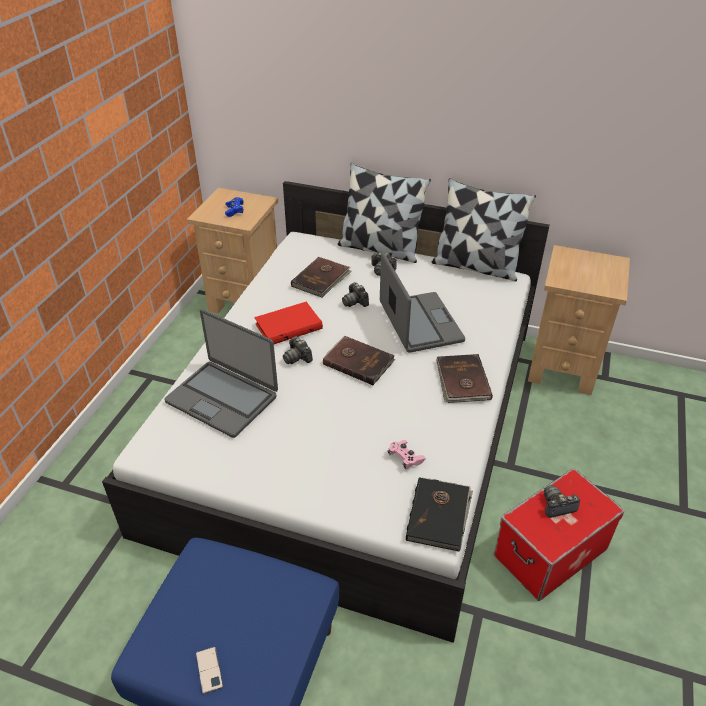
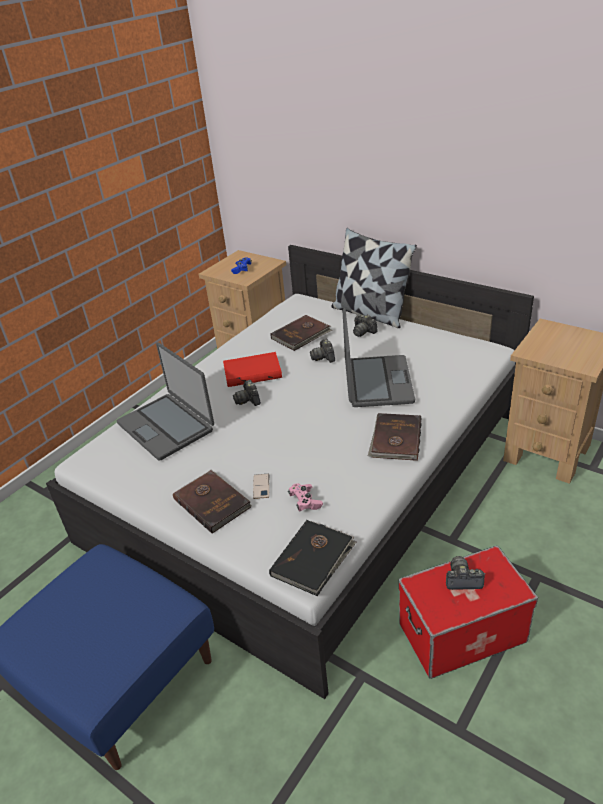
camera: 20 degrees right, 5 degrees down
(209, 670) = (57, 657): phone -> phone (261, 486)
(358, 361) = (302, 410): brown book -> brown book (212, 502)
(476, 266) = (459, 336): pillow -> none

